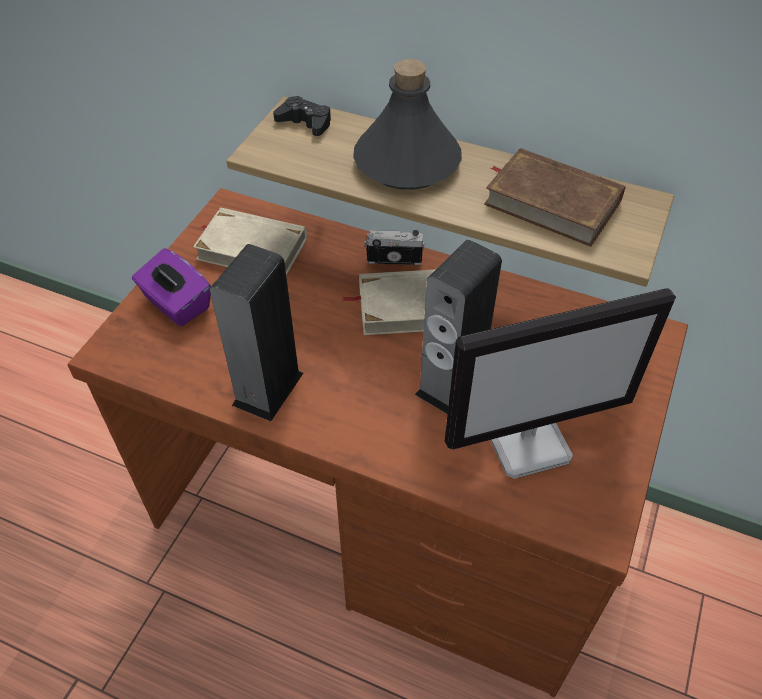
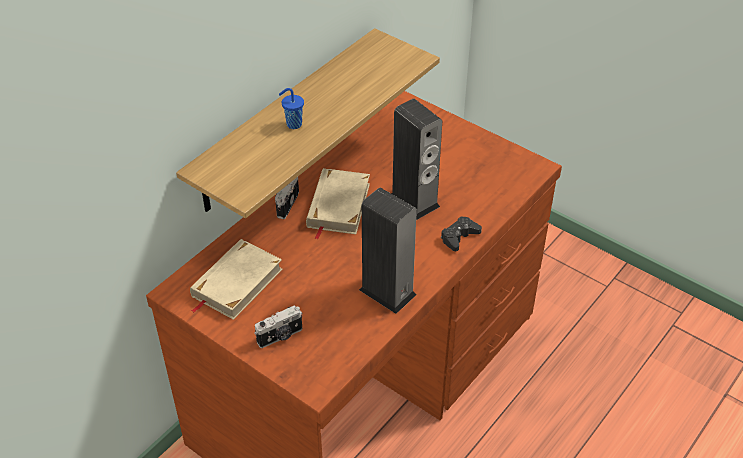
camera: 75 degrees left, 5 degrees down
(176, 304) = (280, 336): purple tissue box -> camera
(305, 122) = (219, 165): black game controller -> black game controller (459, 237)
(406, 162) = (293, 124): grey bottle -> blue cup
(528, 441) = (468, 178): monitor -> none
(552, 202) = (362, 73): brown book -> none

